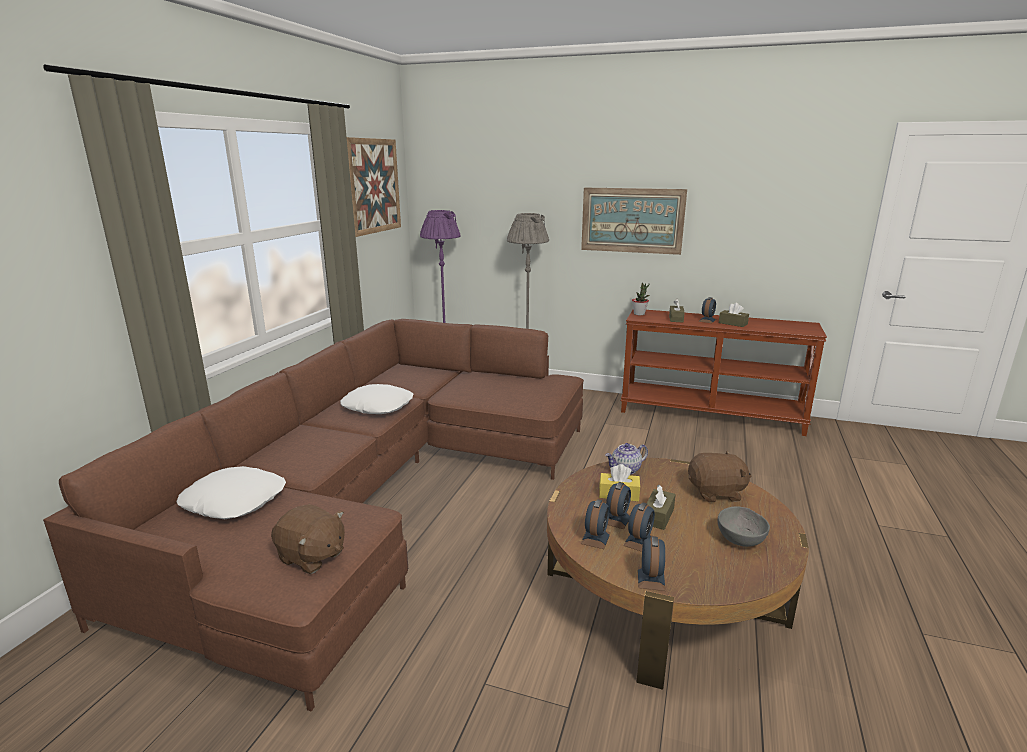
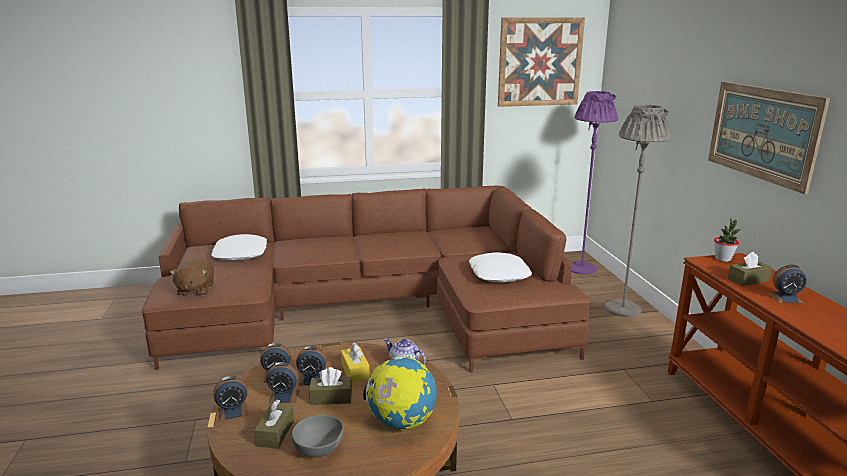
camera: 60 degrees right, 0 degrees up
(378, 406) = (402, 245): white pillow -> white pillow (499, 274)
(716, 493) = (401, 423): brown plush toy -> globe
(733, 323) = (808, 316): brown tissue box -> brown tissue box (275, 433)

